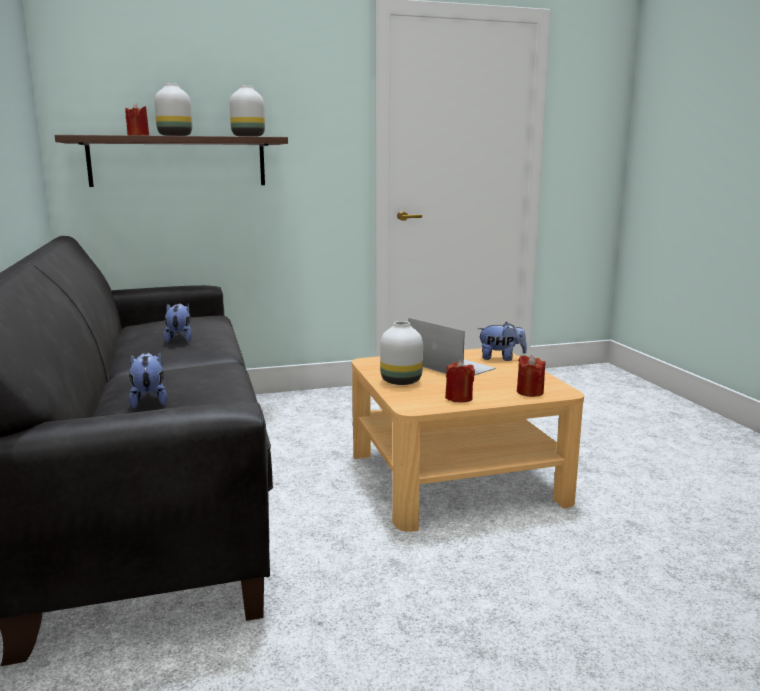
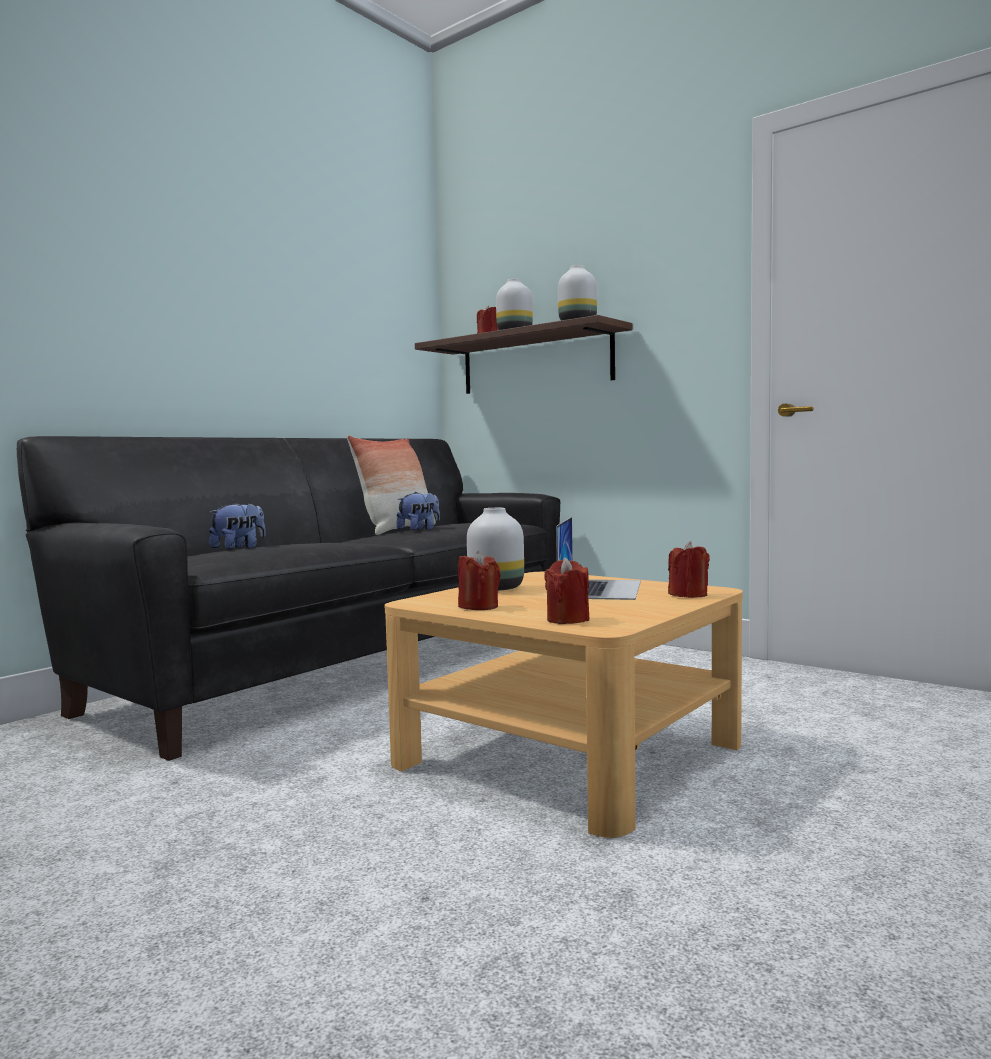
camera: 55 degrees right, 10 degrees down
(128, 342) = (397, 530): none -> pillow
(501, 358) = (688, 595): plush toy -> red candle

